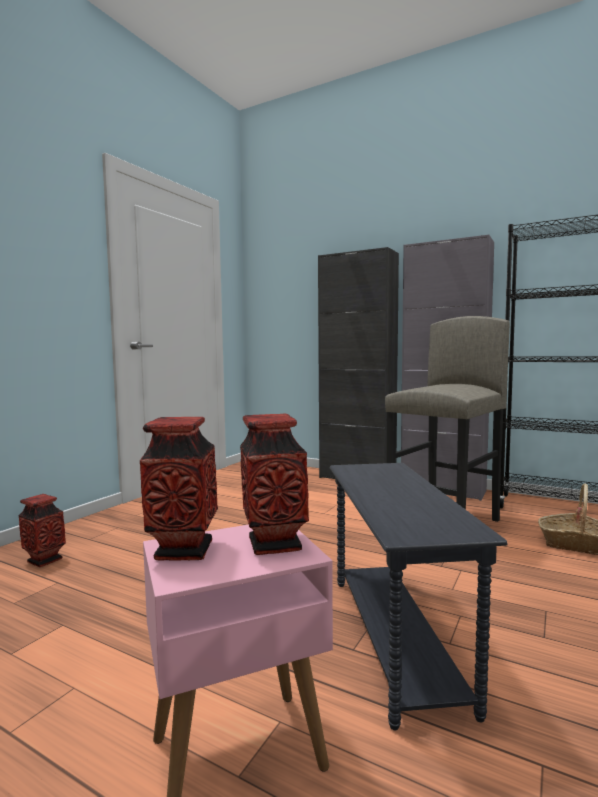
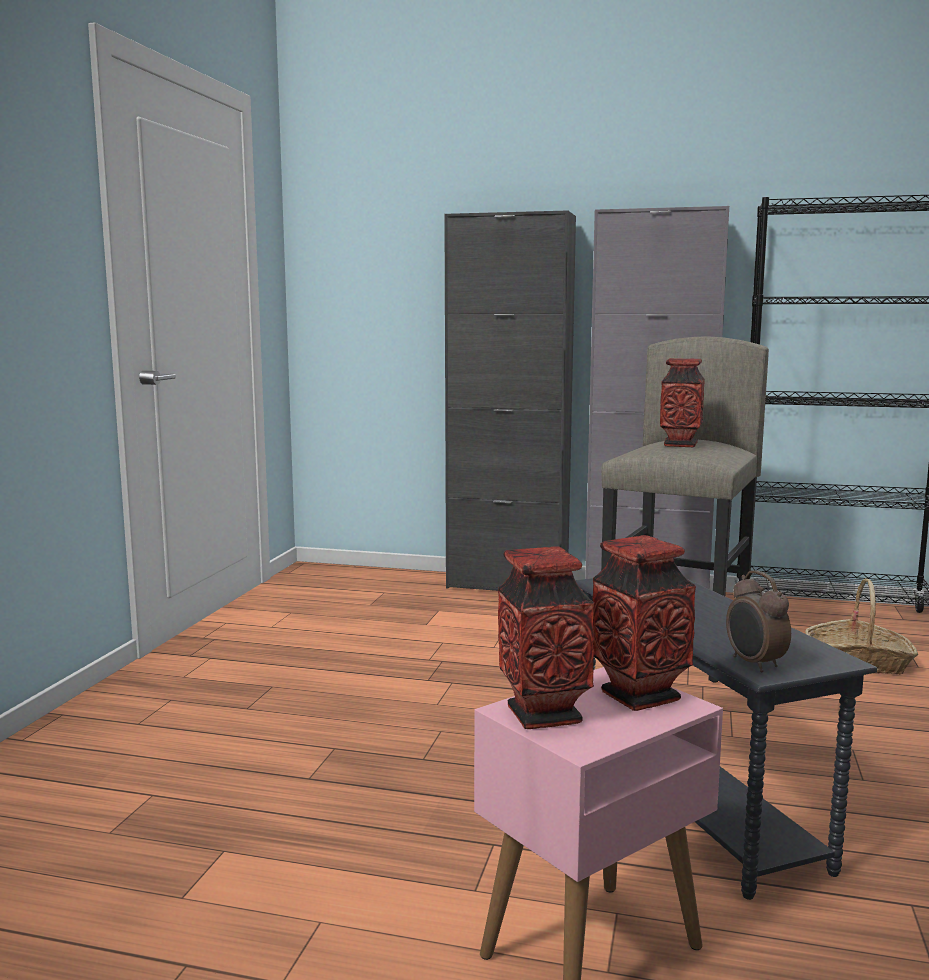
camera: 15 degrees left, 5 degrees up
(44, 560) = (93, 765): vase -> vase (680, 445)
(399, 529) = (754, 664): none -> alarm clock

